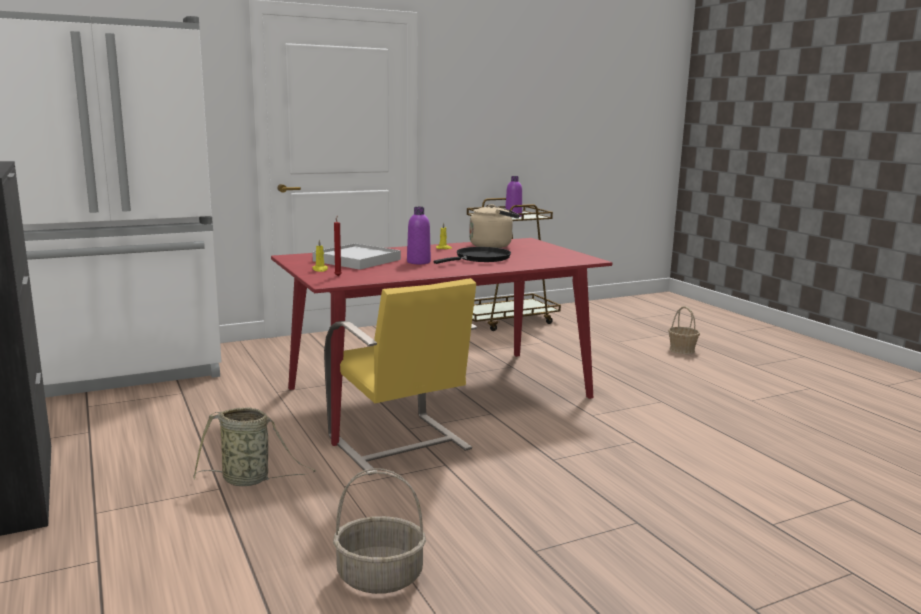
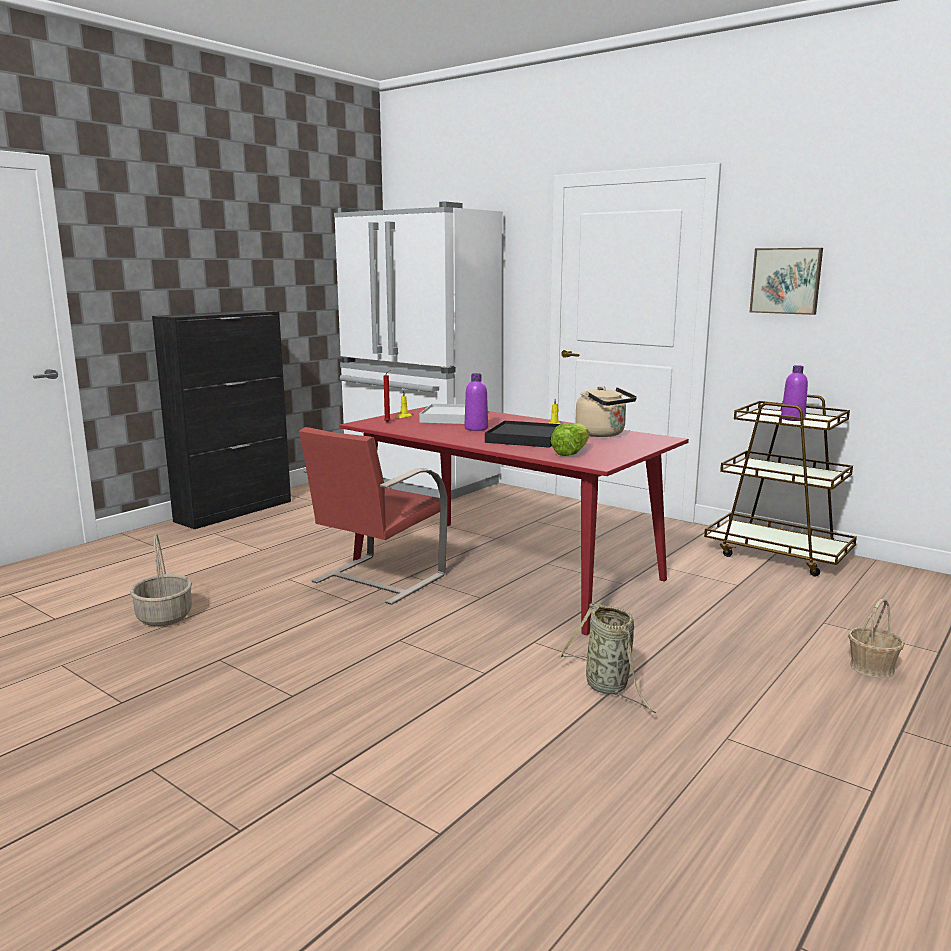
camera: 65 degrees right, 0 degrees up
(249, 480) = (279, 553): basket -> basket (609, 687)
(399, 444) = (376, 579): yellow chair -> red chair
(472, 112) = (786, 280): none -> picture
(480, 259) = (526, 438): black frying pan -> black tray
(547, 259) = (571, 453): none -> lettuce

